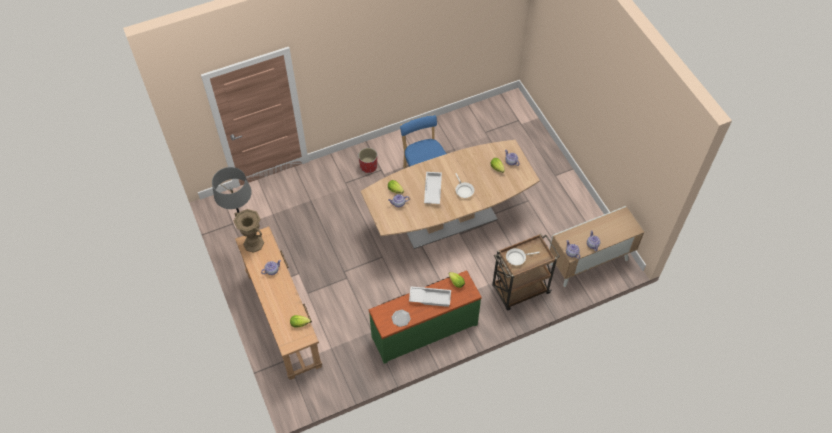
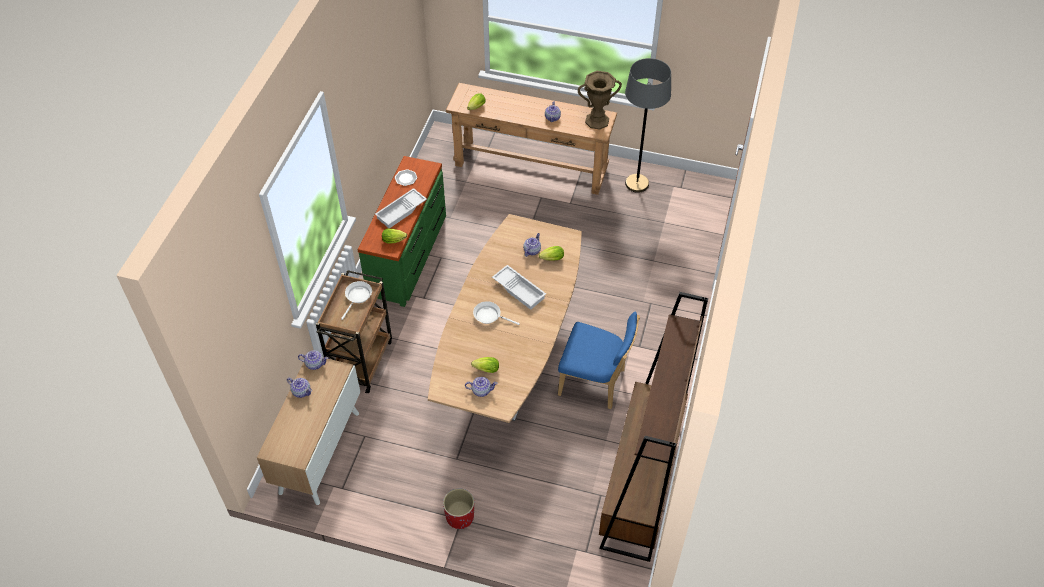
camera: 130 degrees right, 5 degrees down
(368, 166) = (655, 338): red planter -> red planter (459, 517)
(464, 120) = (640, 486): none -> brown bookcase

